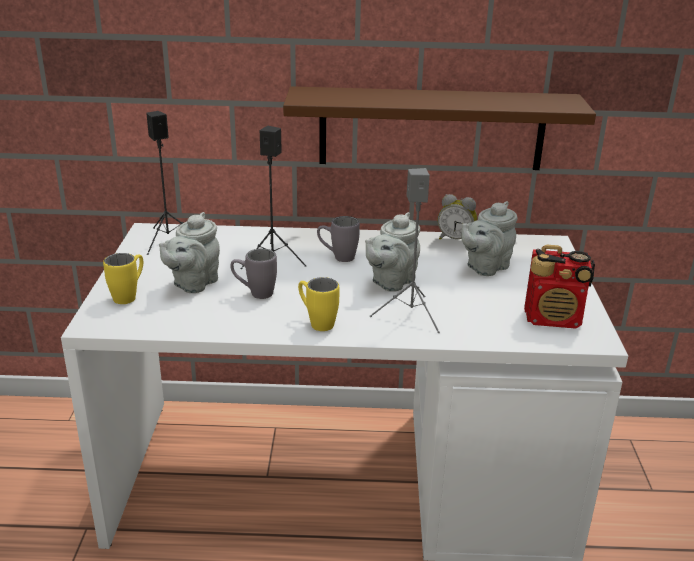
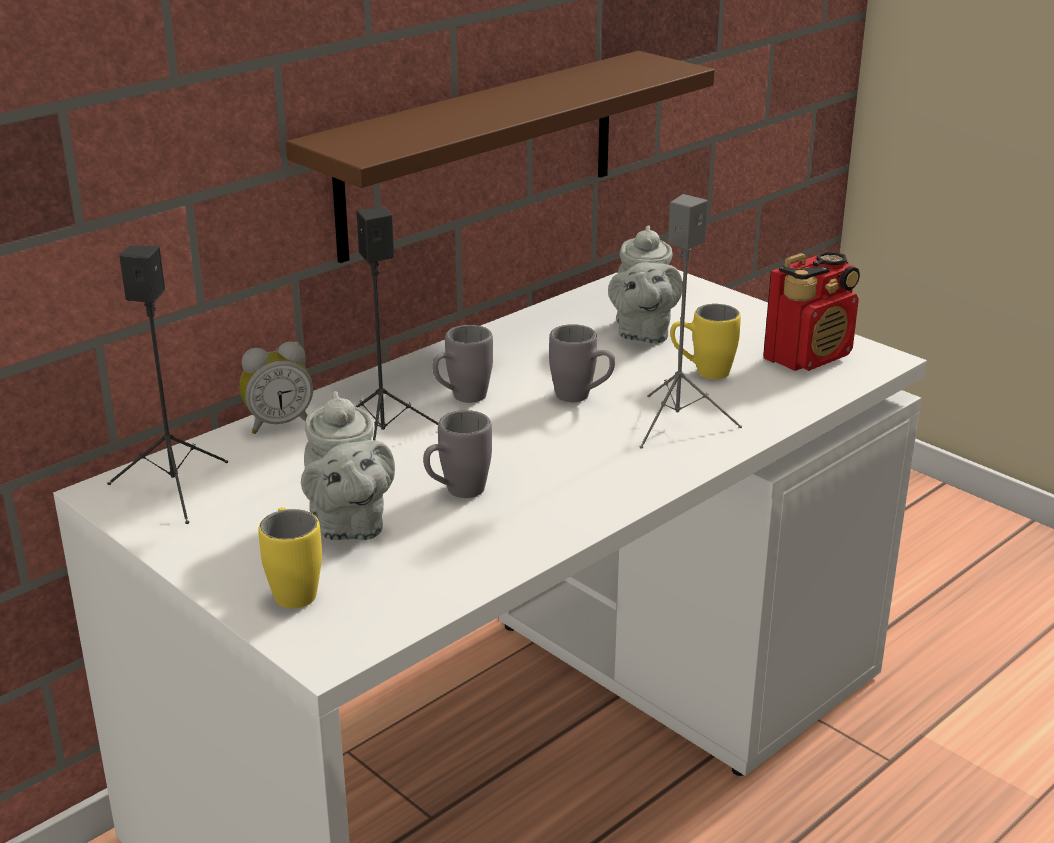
camera: 45 degrees left, 0 degrees up
(316, 322) = (600, 486): yellow mug -> yellow mug (702, 372)
(391, 282) = (582, 398): grey teapot -> grey mug
(456, 239) = (549, 314): alarm clock -> alarm clock (278, 424)

